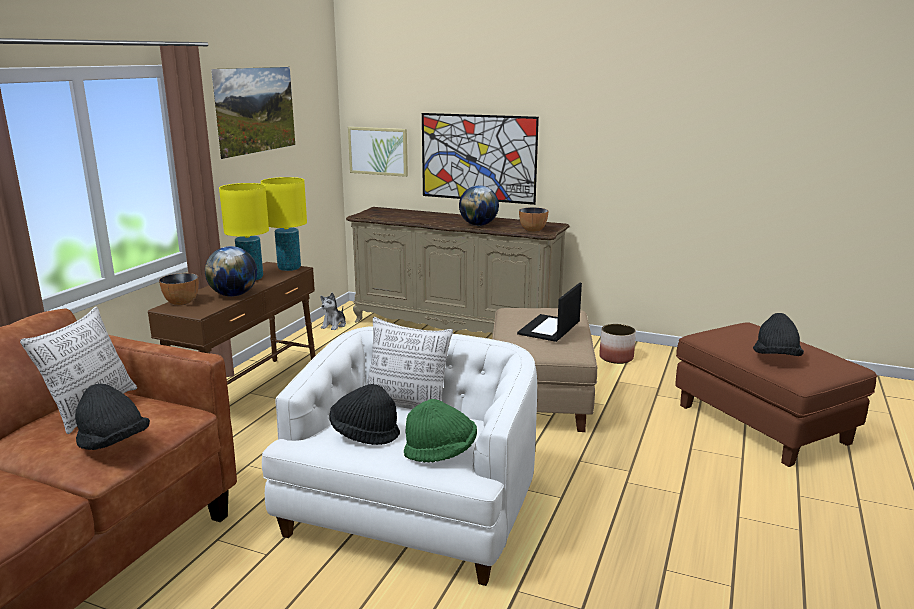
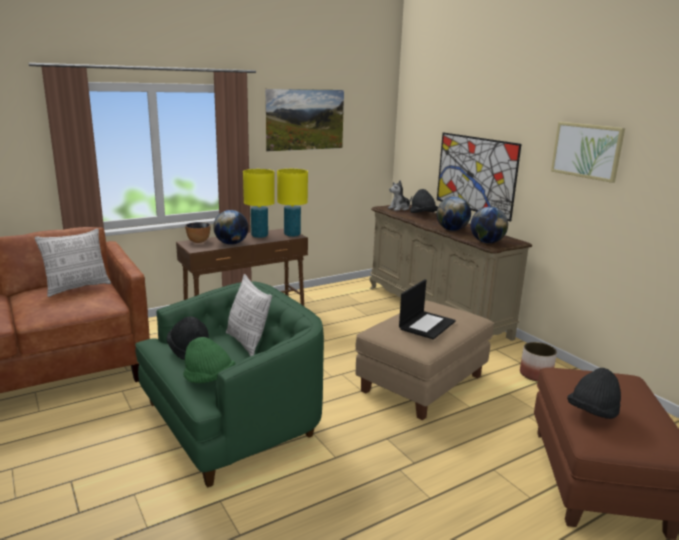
camera: 35 degrees right, 0 degrees up
(113, 443) = (54, 308): black hat -> black hat (422, 215)
(334, 325) = (353, 287): plush toy -> plush toy (399, 208)
(378, 151) = (414, 160): picture -> picture (587, 151)
(412, 512) = (232, 422): white armchair -> green armchair
(532, 230) = (486, 242): bowl -> globe
(549, 329) = (427, 325): laptop -> laptop turned 150 degrees clockwise

